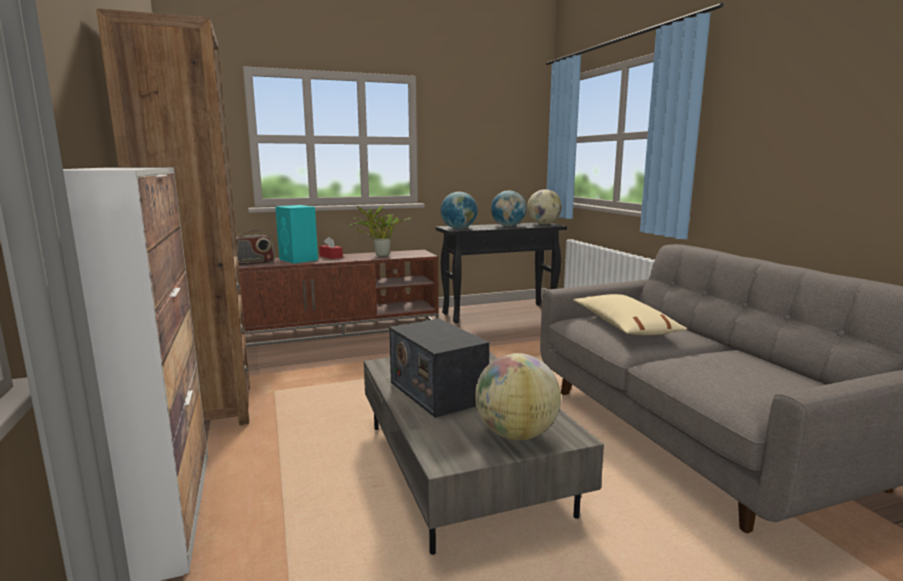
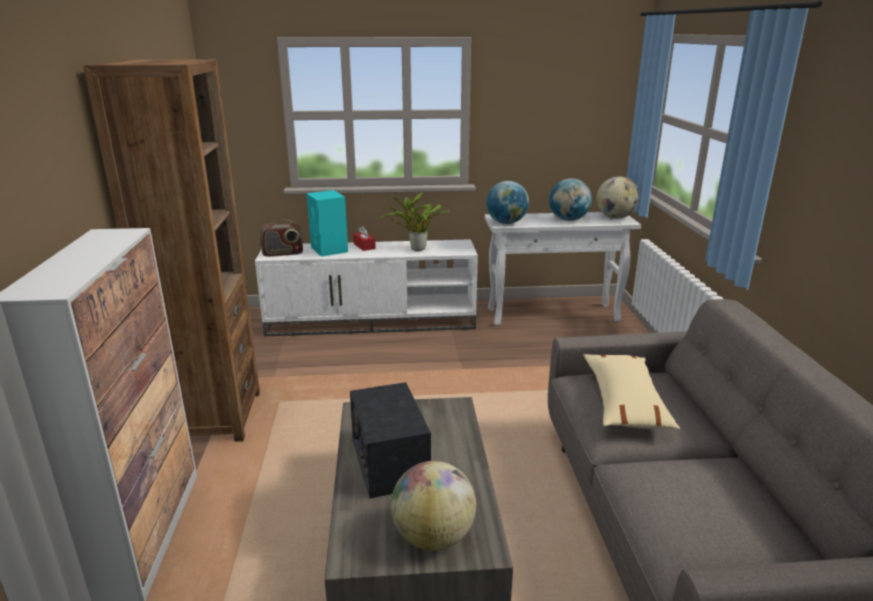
camera: 15 degrees right, 10 degrees up
(340, 329) = (372, 321): brown tv stand -> white tv stand
(500, 313) = (554, 315): black console table -> white console table

